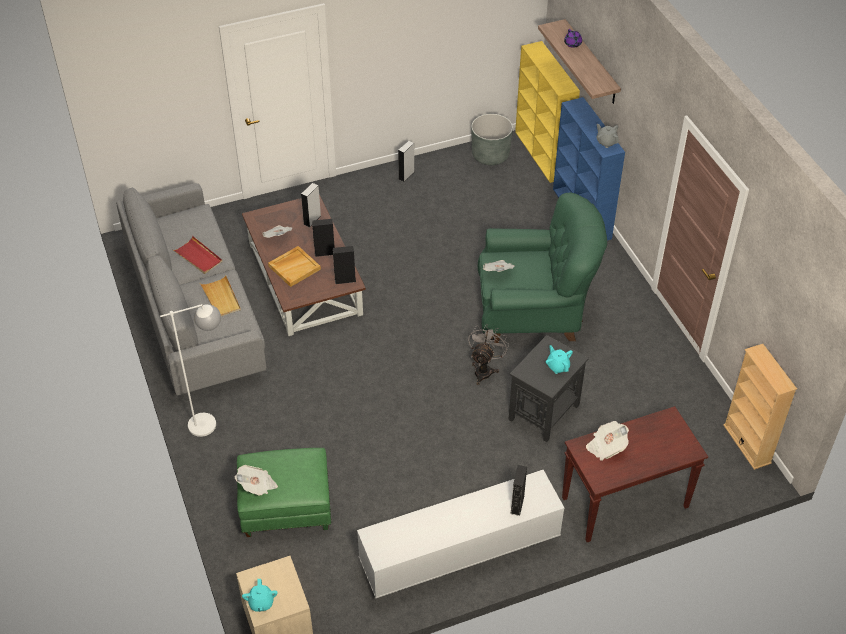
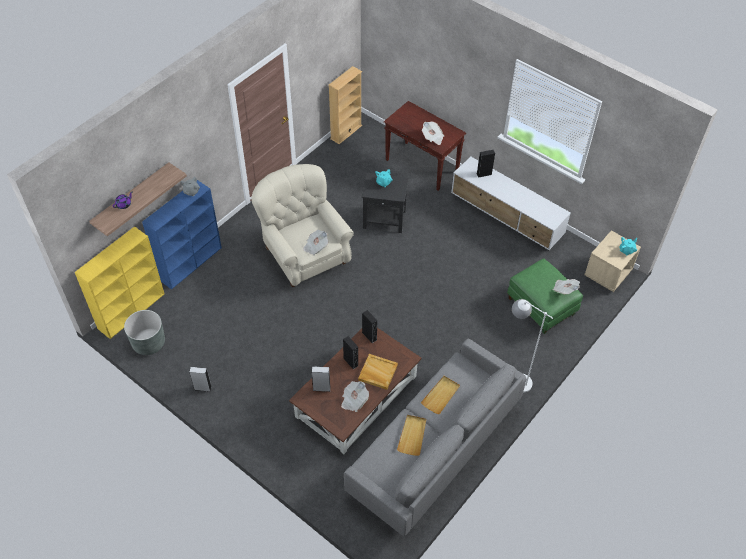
camera: 120 degrees left, 5 degrees up
(198, 257) = (412, 435): red tray -> beige tray
(484, 369) = (370, 259): grey fan -> none
(534, 311) = (304, 254): green armchair -> beige armchair

